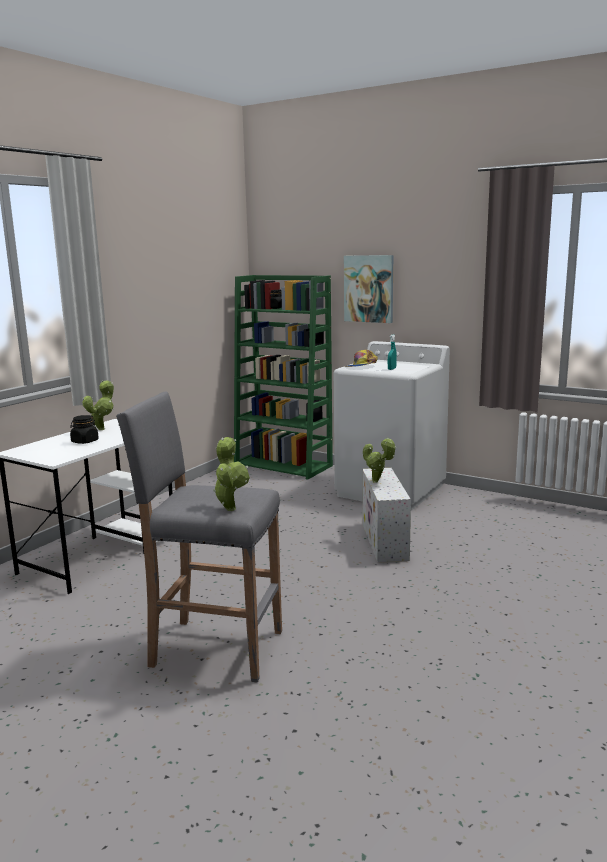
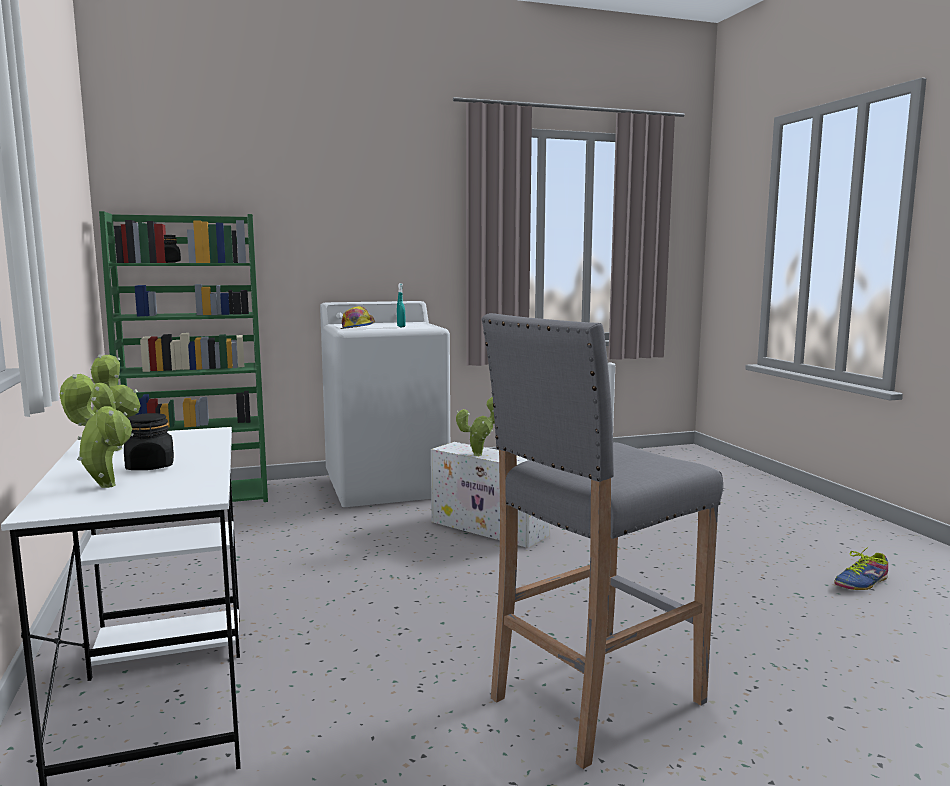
camera: 50 degrees left, 5 degrees down
(230, 508) = (660, 462): potted plant -> potted plant (104, 485)
(369, 288) = (309, 235): picture -> none
(556, 699) = (862, 582): none -> shoe

